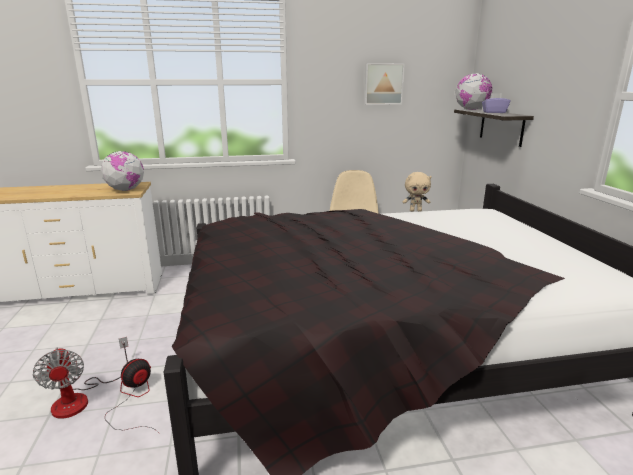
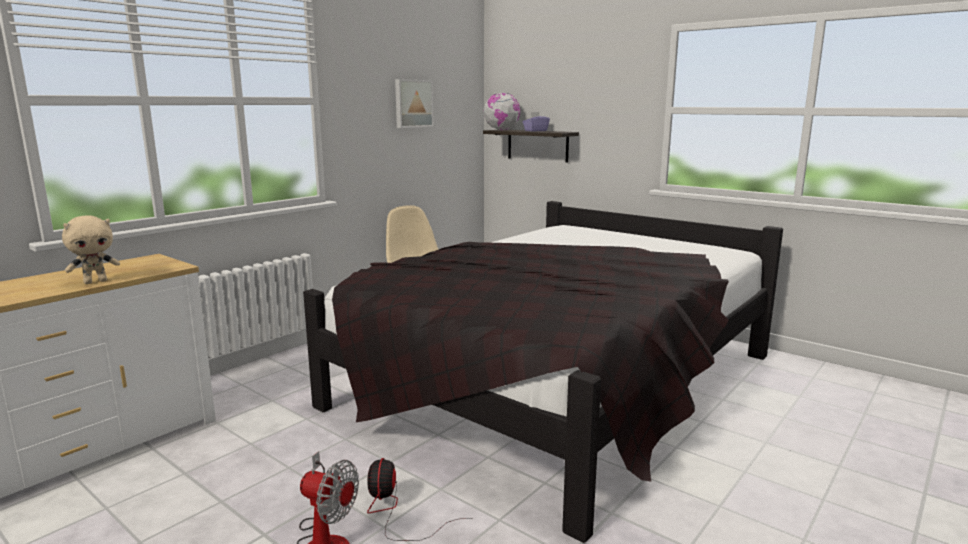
camera: 40 degrees left, 5 degrees down
(126, 190) = (157, 266): globe -> none
(415, 210) = (509, 236): beige plush toy -> beige plush toy (96, 282)

